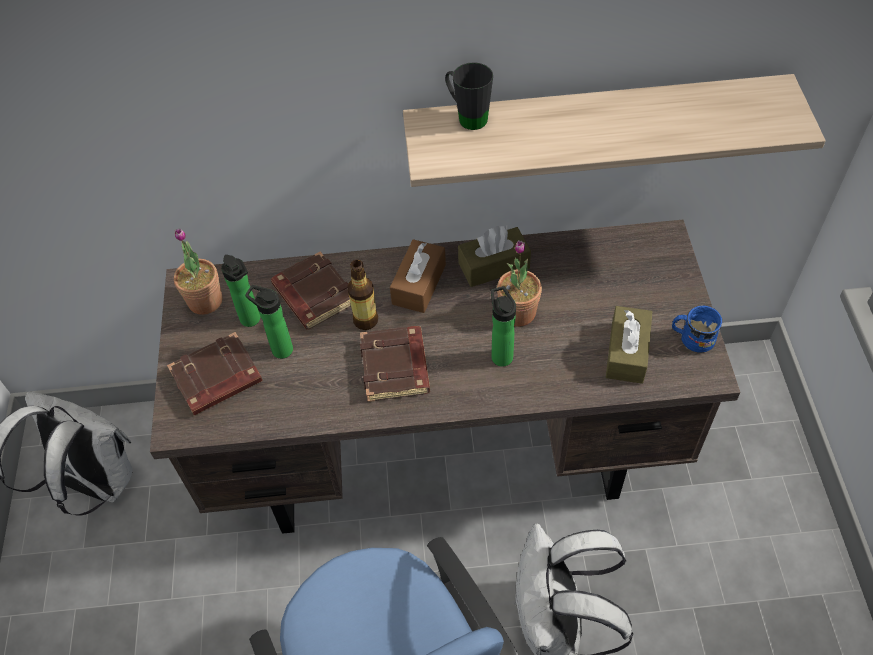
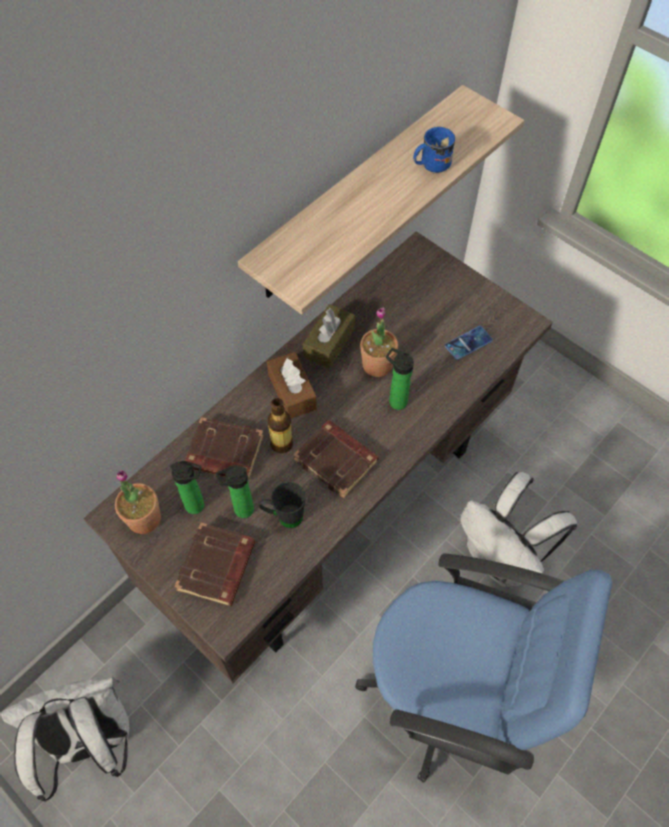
camera: 45 degrees left, 5 degrees up
(467, 116) = (290, 238): black mug -> black mug (283, 517)
(627, 352) = (468, 343): brown tissue box -> phone
(691, 338) = (495, 307): blue mug -> blue mug (430, 164)

